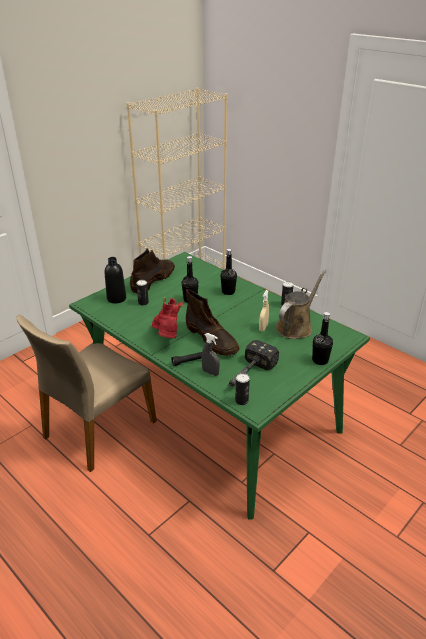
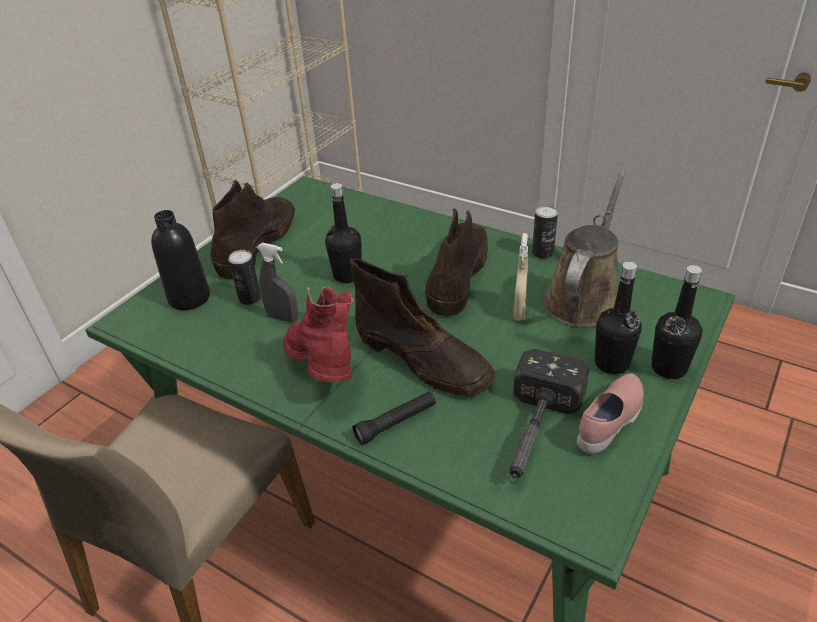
camera: 10 degrees left, 5 degrees up
(210, 372) = (450, 445): grey spray bottle -> grey spray bottle (283, 317)
(228, 292) = (418, 245): black bottle -> black bottle (611, 363)
(241, 401) = (548, 509): can -> none
(242, 307) = (458, 274): none -> brown boot
(283, 376) = (610, 422): none -> pink shoe

